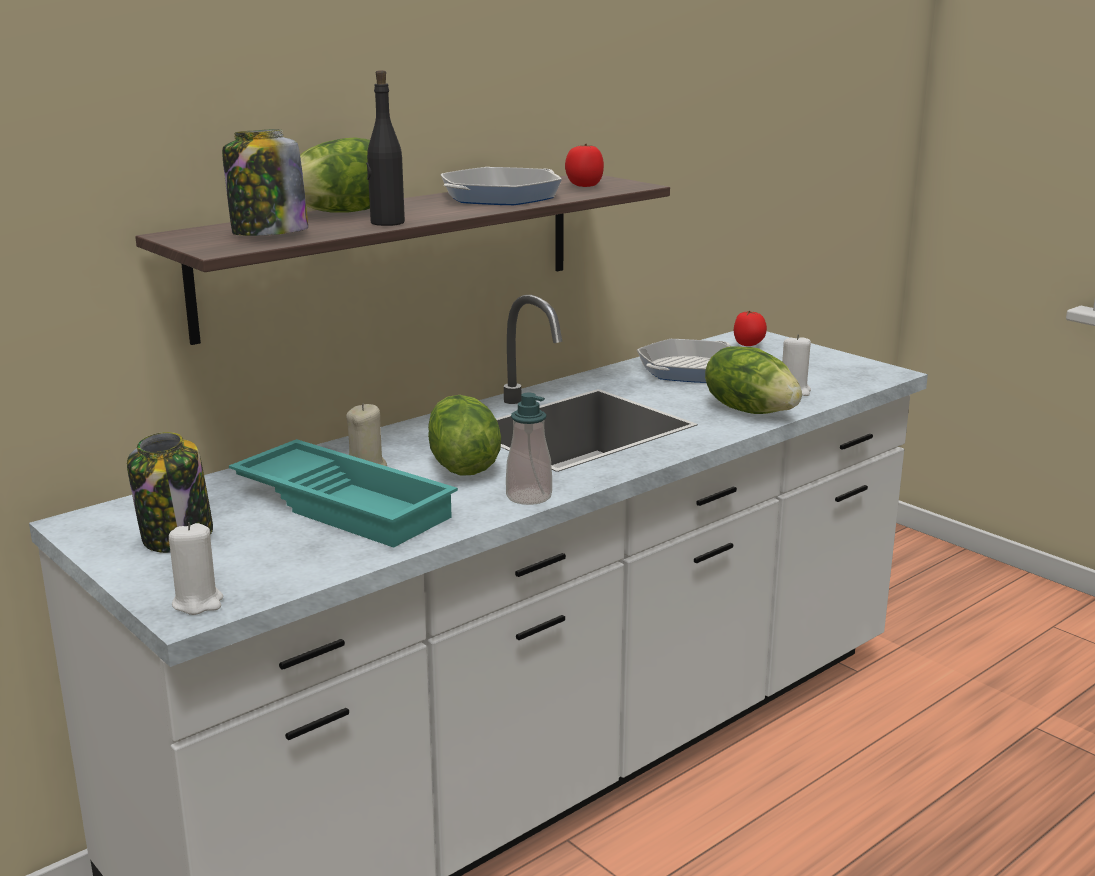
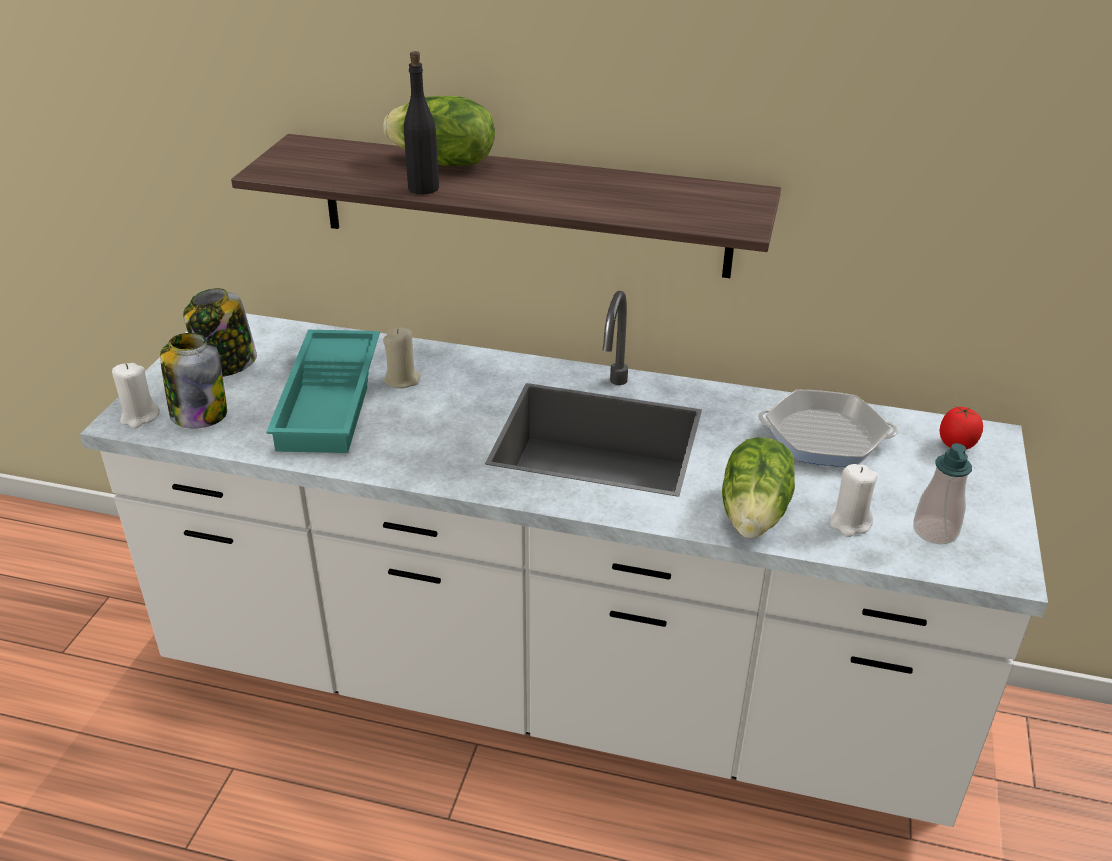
camera: 55 degrees right, 15 degrees up
(268, 233) = (334, 166): jar -> jar (199, 413)
(461, 466) = (449, 416): lettuce -> none
(500, 196) = (595, 190): frying pan -> none
(529, 497) = (418, 471): soap dispenser -> soap dispenser (935, 531)
(584, 186) = (700, 207): tomato -> none

